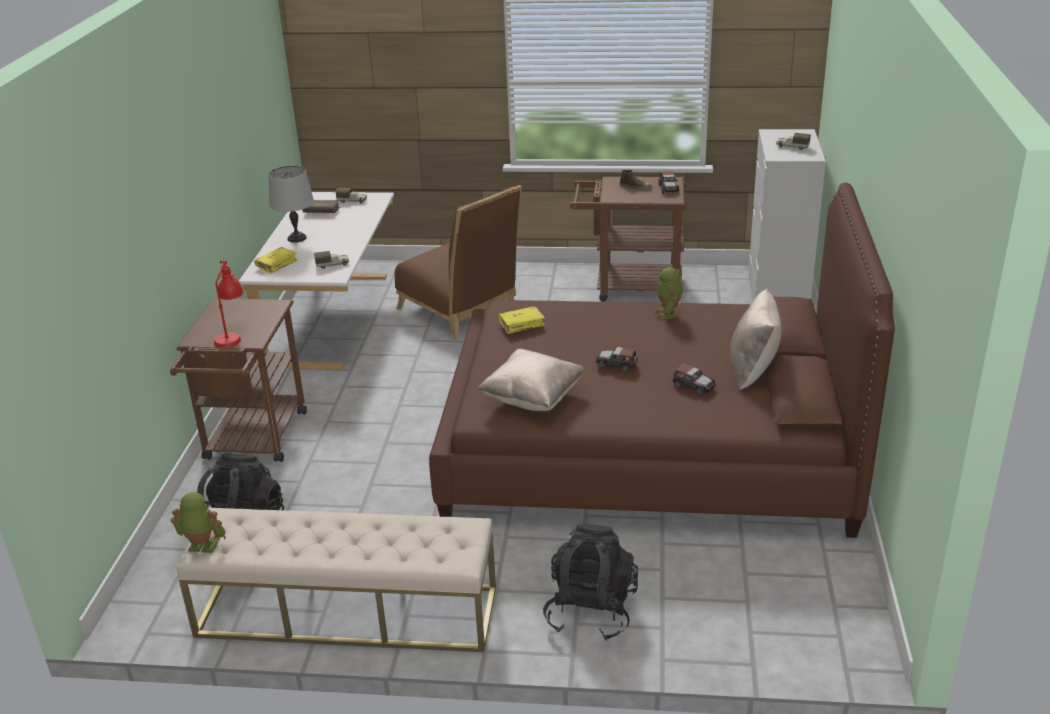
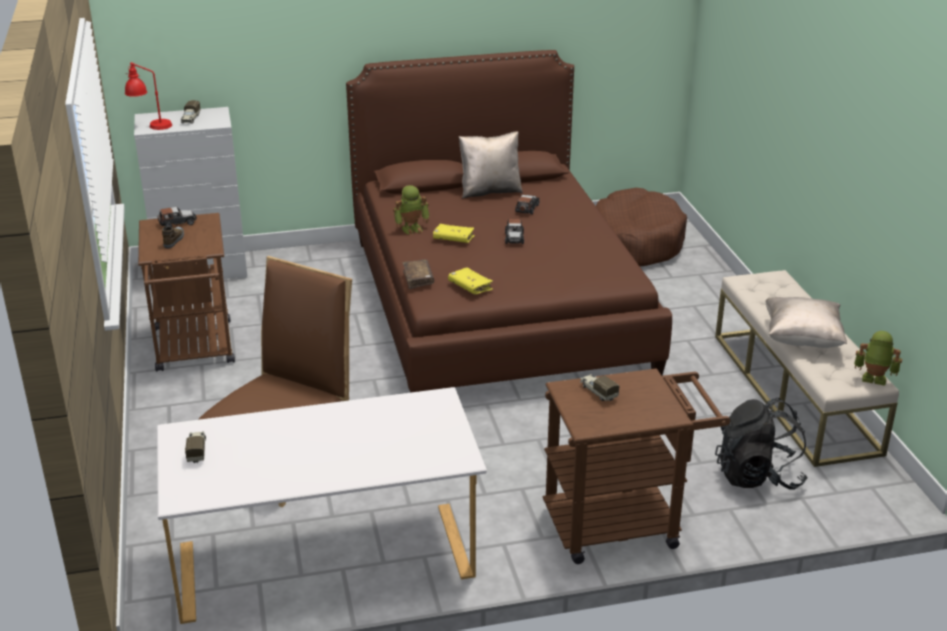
camera: 110 degrees left, 0 degrees up
(202, 547) = (873, 380): toy robot -> toy robot turned 120 degrees clockwise
(232, 335) = (648, 392): red table lamp -> red table lamp (150, 126)
(276, 264) = (427, 452): yellow book -> yellow book (453, 239)
(297, 238) = (340, 462): grey table lamp -> none
(321, 211) = (241, 468): brown book -> brown book (418, 278)
(332, 265) = (412, 408): toy truck -> toy truck (598, 392)
(533, 398) = (588, 264): beige pillow -> beige pillow (802, 339)
(591, 611) = (706, 299): black backpack -> none
(781, 594) = (636, 242): none -> brown dog bed

